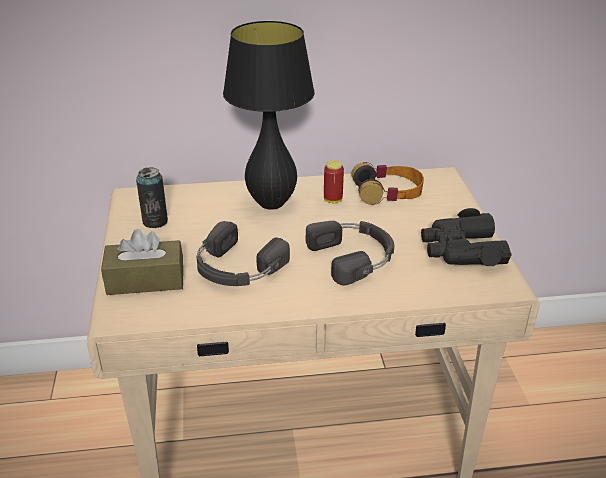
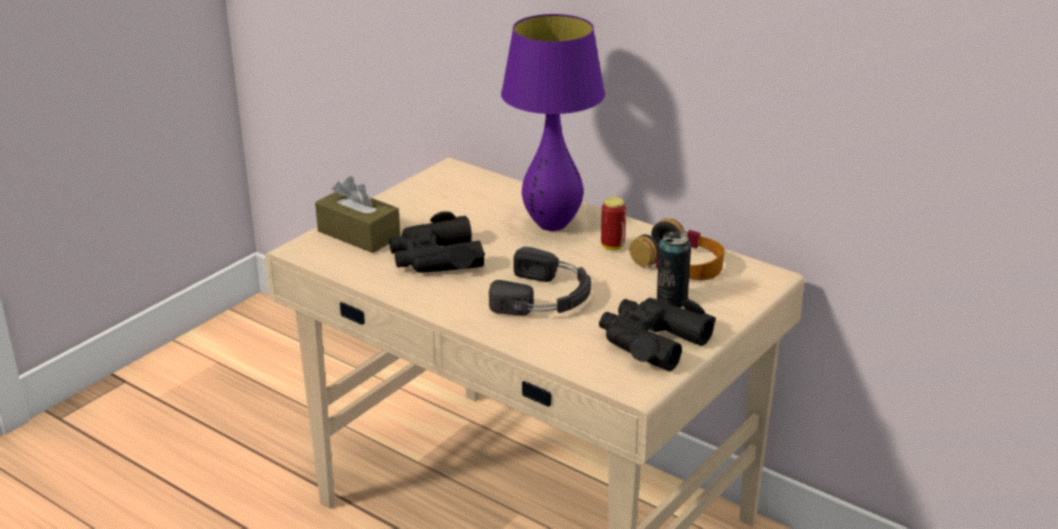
camera: 45 degrees right, 5 degrees down
(155, 221) = (435, 196): can -> can (672, 300)
(236, 267) = (436, 258): black headphones -> black binoculars
(271, 204) = (551, 225): black table lamp -> purple table lamp

